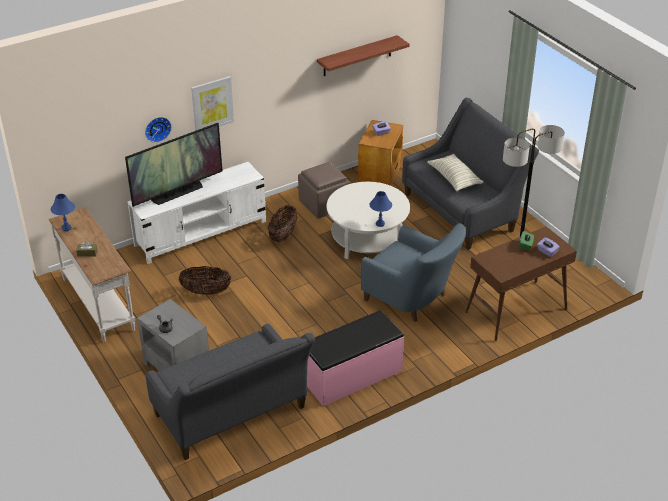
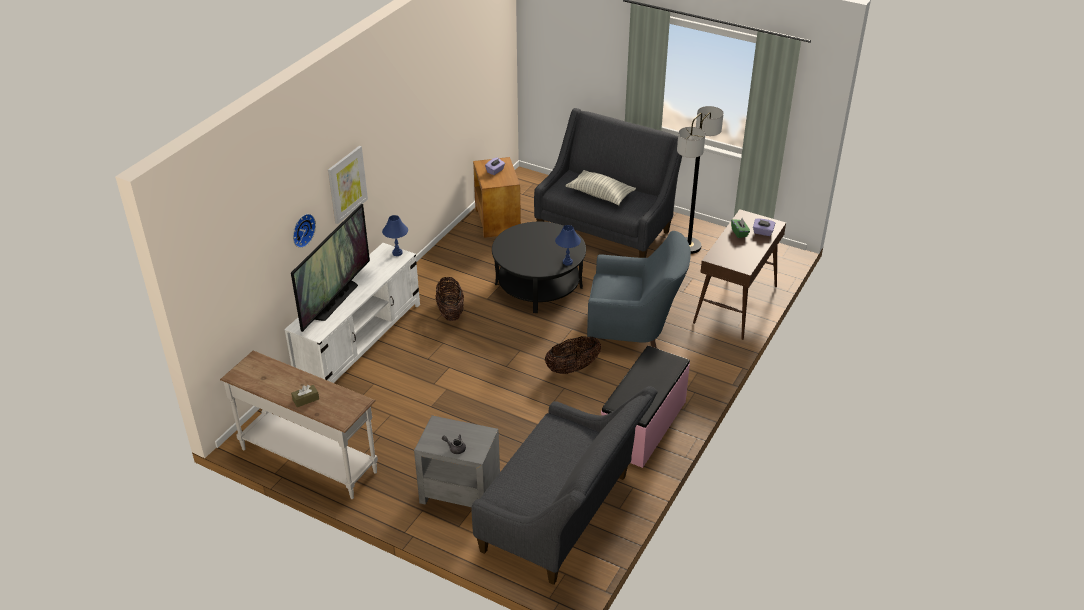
camera: 30 degrees left, 0 degrees up
(66, 228) = (253, 381): blue table lamp -> blue table lamp (397, 253)
(206, 291) = (419, 400): basket -> basket (572, 368)
(324, 204) = (465, 266): brown ottoman -> none
(357, 56) = (457, 91): shelf -> none
(367, 238) = (539, 285): white coffee table -> black coffee table

